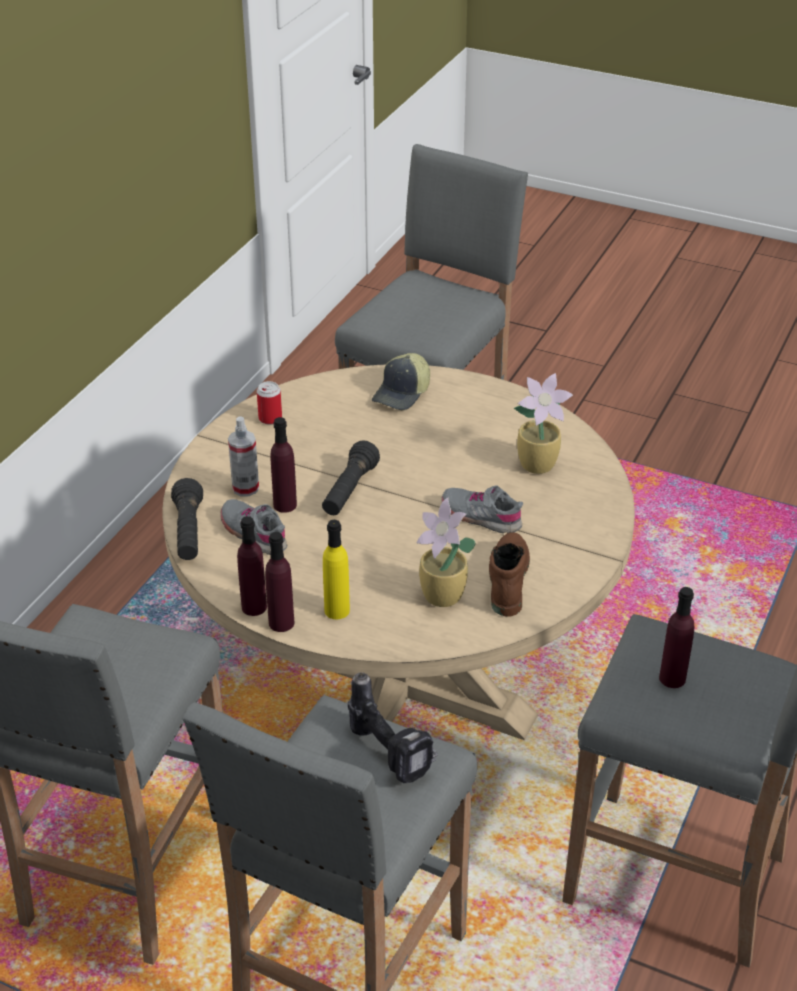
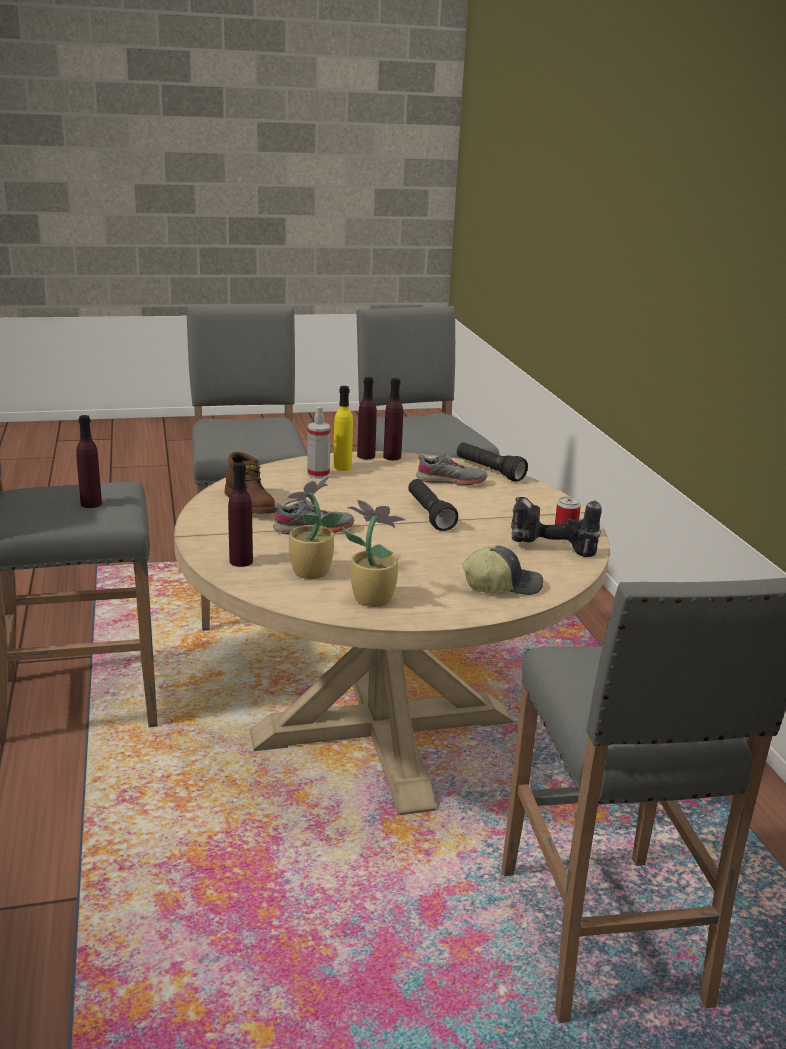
camera: 140 degrees right, 15 degrees down
(245, 488) = (499, 497): spray bottle -> spray bottle (318, 474)
(285, 505) = (458, 497): purple bottle -> purple bottle (241, 561)
(392, 753) = (238, 443): power drill -> power drill (549, 550)
(403, 393) = (502, 585): cap -> cap turned 90 degrees clockwise
(443, 597) = (284, 487): potted plant -> potted plant (371, 598)

